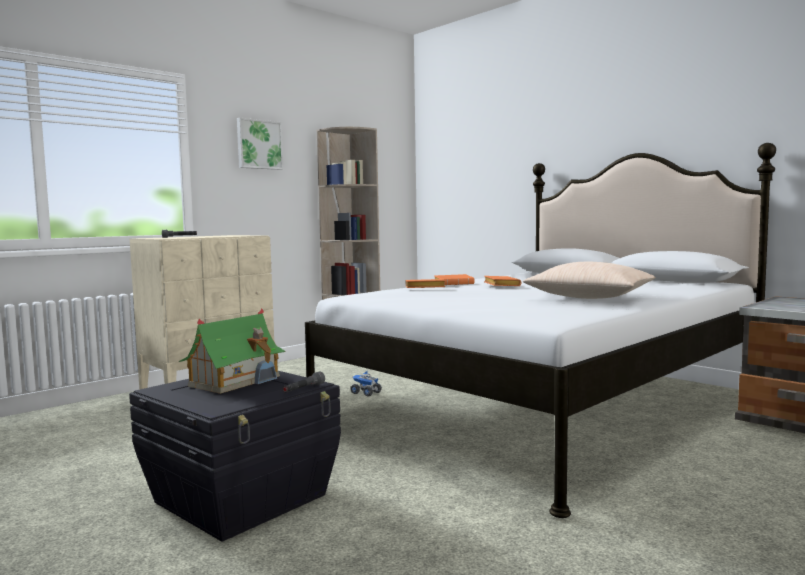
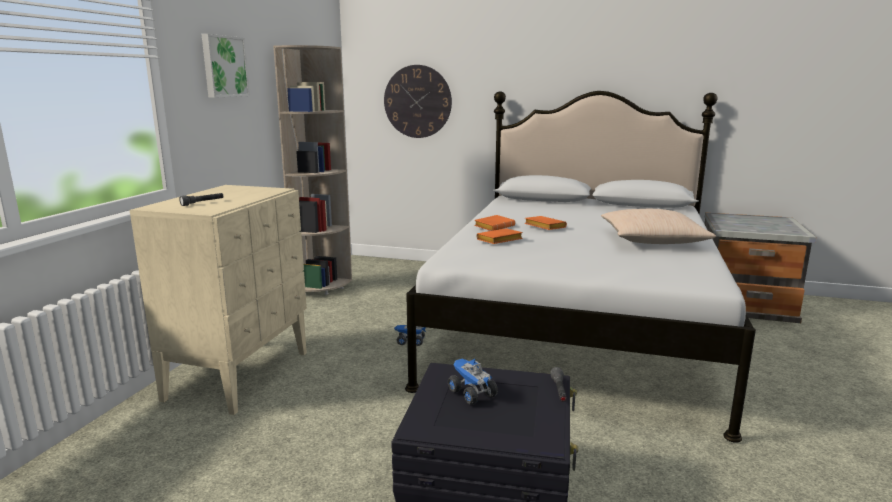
camera: 30 degrees left, 10 degrees up
(235, 380) = (471, 393): toy house -> toy truck
(471, 180) = (417, 101): none -> wall clock

